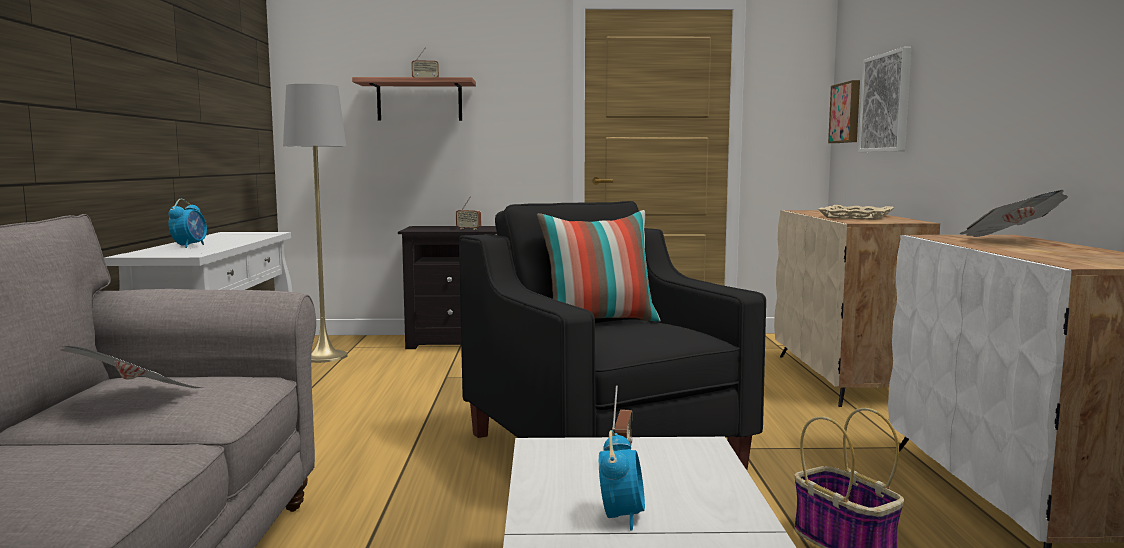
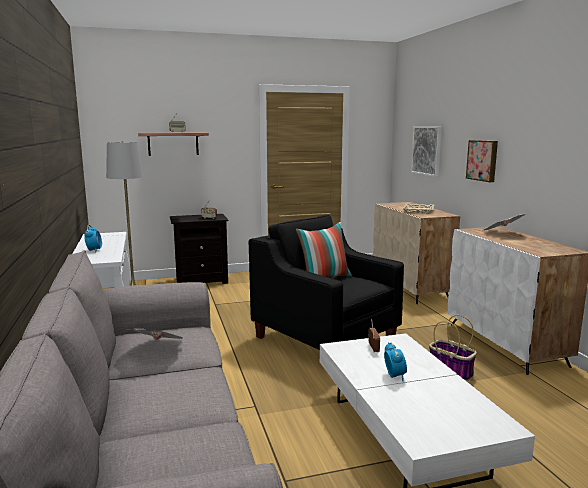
camera: 15 degrees left, 5 degrees up
(847, 113) = (402, 150): picture -> picture (483, 160)

